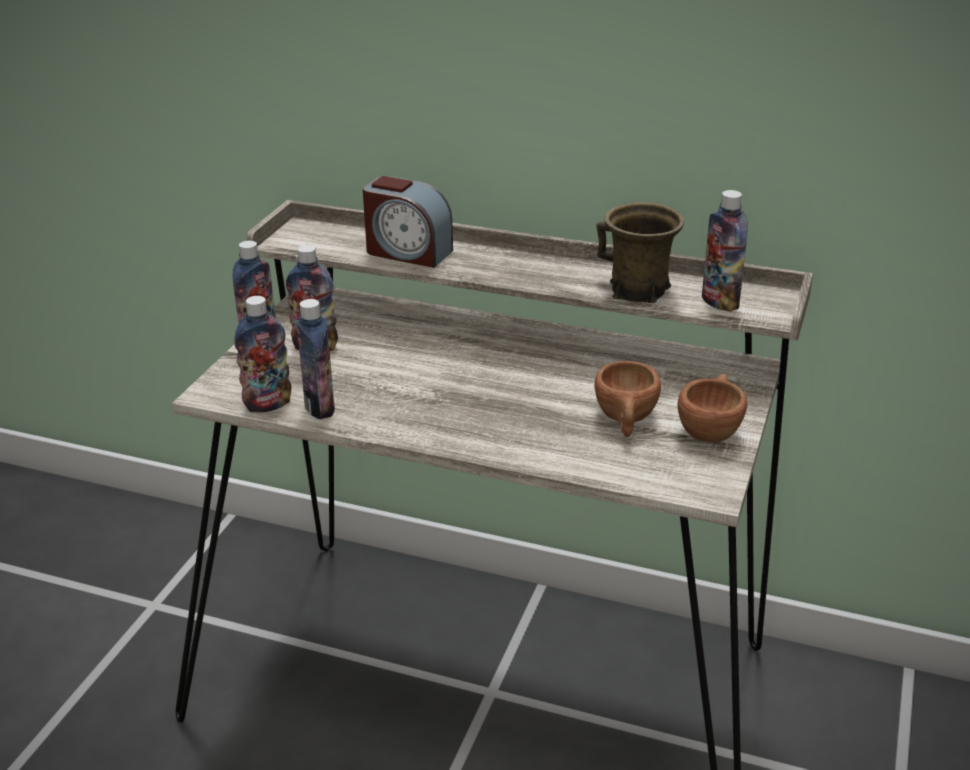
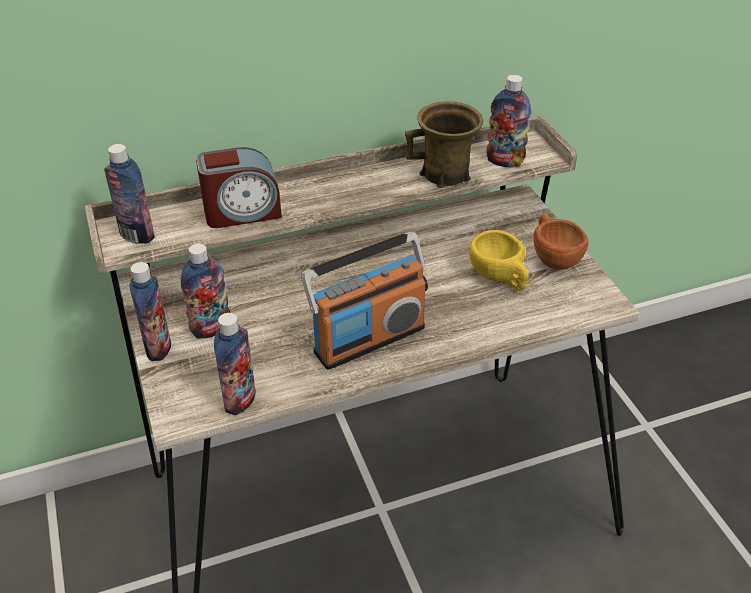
camera: 40 degrees left, 10 degrees up
(319, 407) = (284, 380): bottle -> bottle (137, 235)
(430, 411) = (368, 339): none -> radio
(626, 421) = (499, 278): brown cup -> yellow cup

